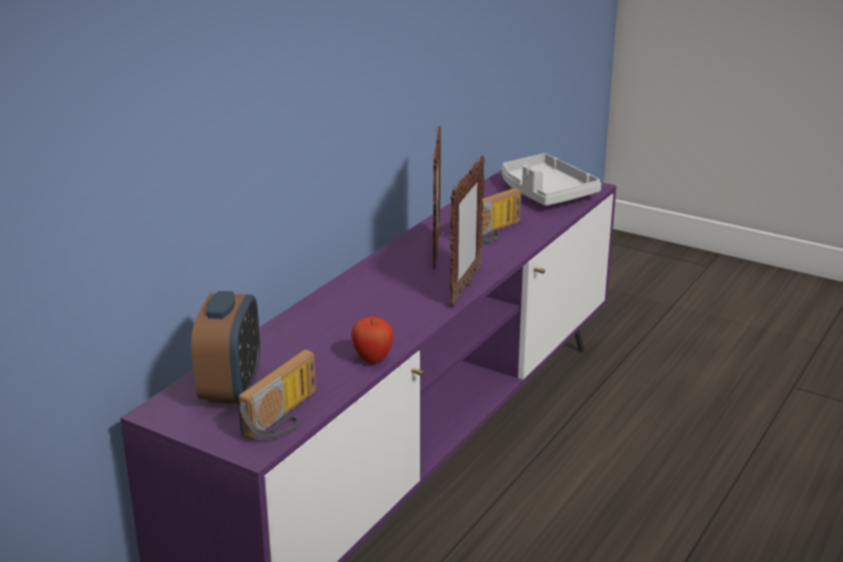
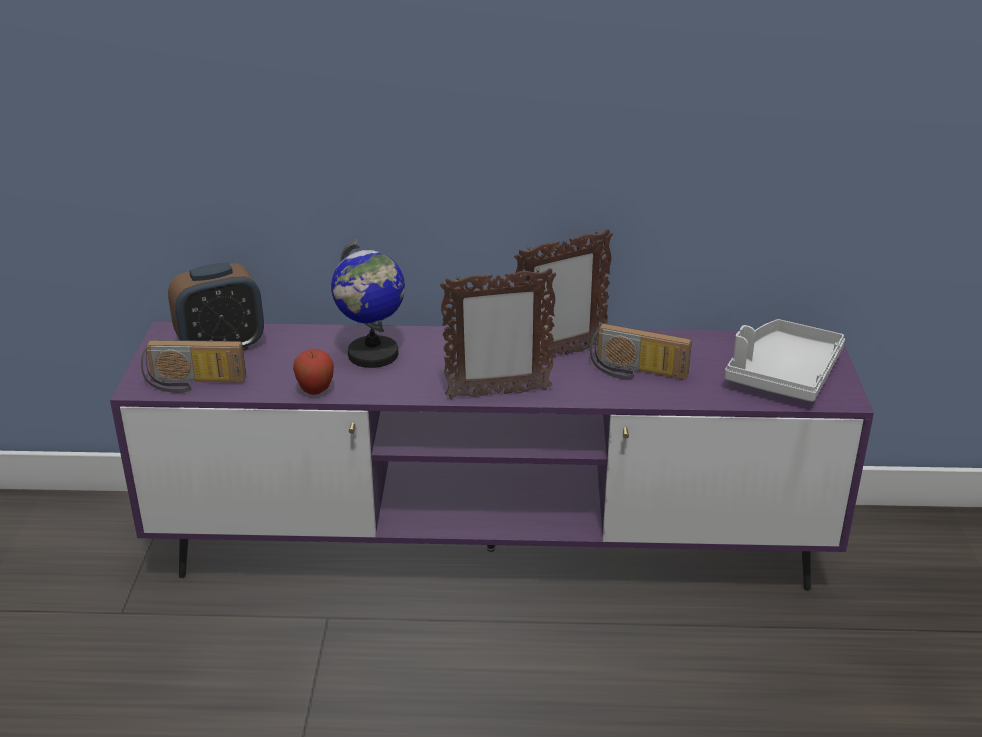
camera: 60 degrees right, 5 degrees up
(341, 320) = (373, 355): none -> globe

